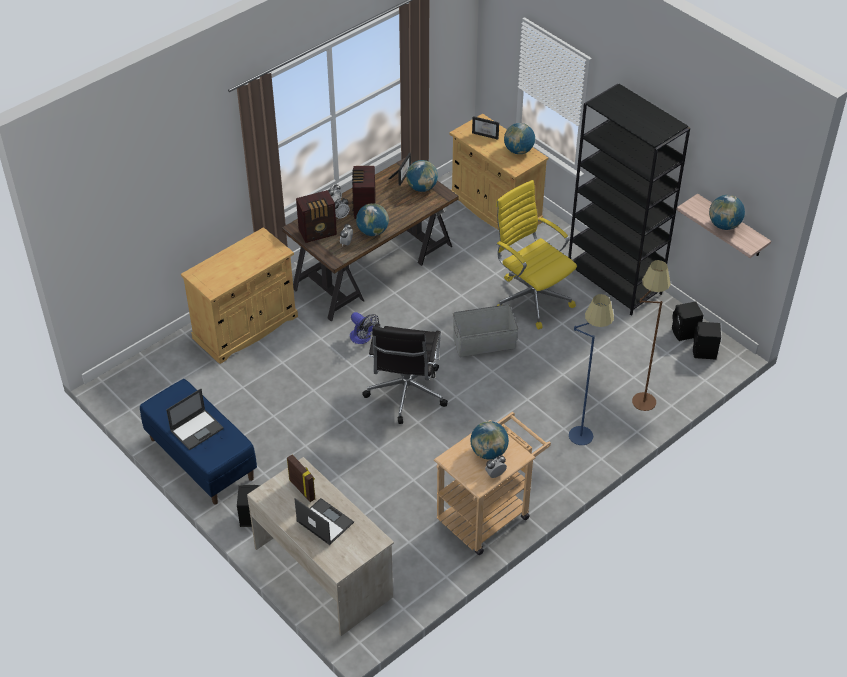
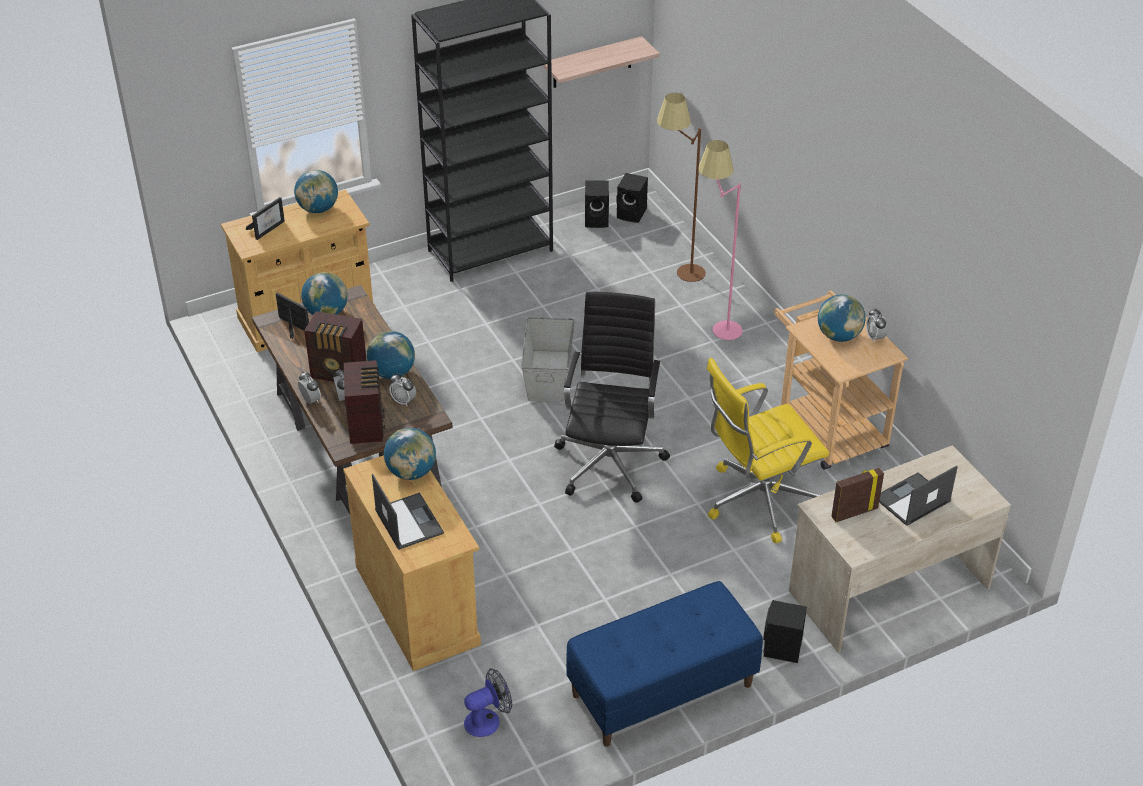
camera: 75 degrees left, 5 degrees down
(197, 429) = (676, 636): laptop -> laptop (408, 521)
(363, 338) = (493, 484): fan -> fan (488, 720)
(406, 394) = (610, 461): black office chair -> black office chair turned 105 degrees counterclockwise
(531, 298) = (487, 320): yellow office chair -> yellow office chair (758, 500)
(582, 427) = (715, 326): blue floor lamp -> pink floor lamp
(724, 225) = (604, 57): globe -> globe (411, 472)

